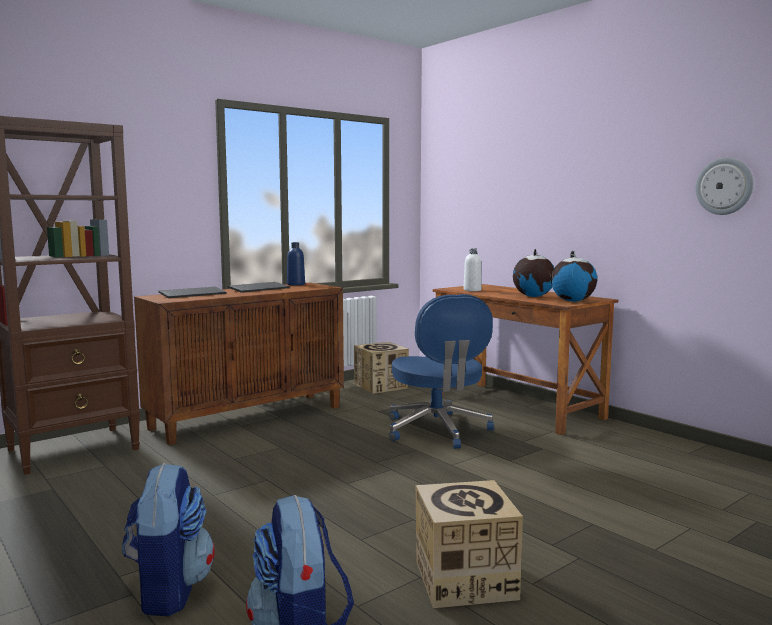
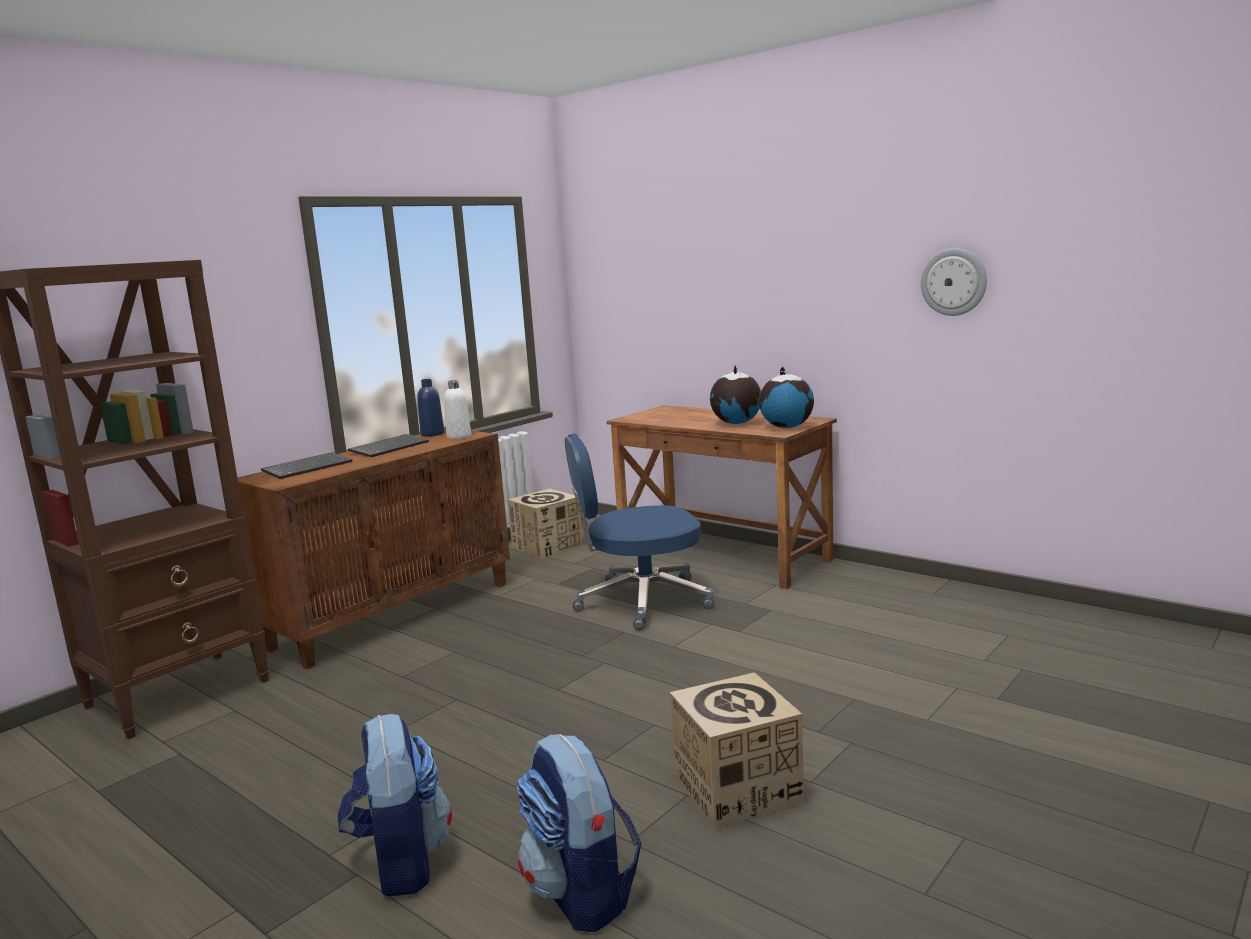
camera: 10 degrees left, 5 degrees up
(438, 430) = (641, 602): blue office chair -> blue office chair turned 105 degrees clockwise
(472, 290) = (657, 418): white bottle -> white bottle (459, 437)

